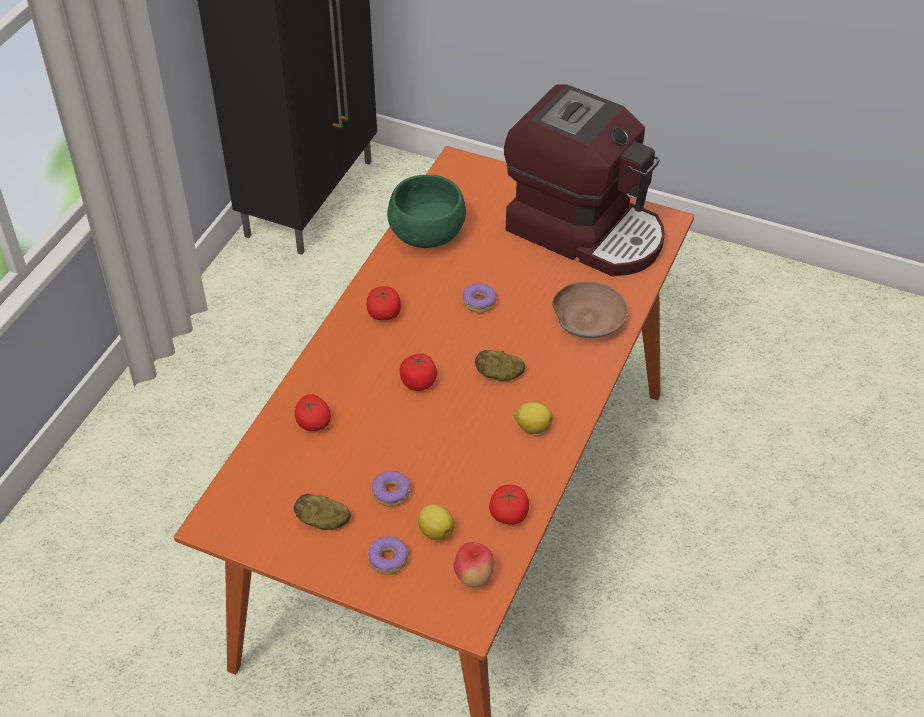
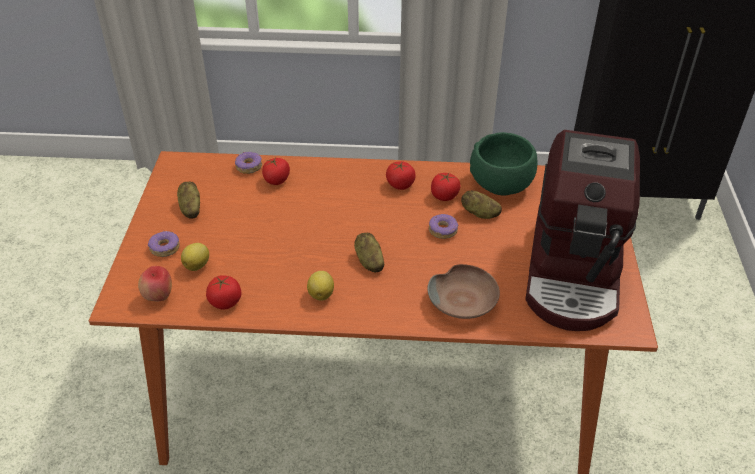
camera: 70 degrees right, 5 degrees down
(391, 493) = (226, 234): donut -> donut (248, 167)
(418, 382) = (339, 220): tomato -> tomato (444, 196)
(467, 266) = (480, 214): none -> potato

